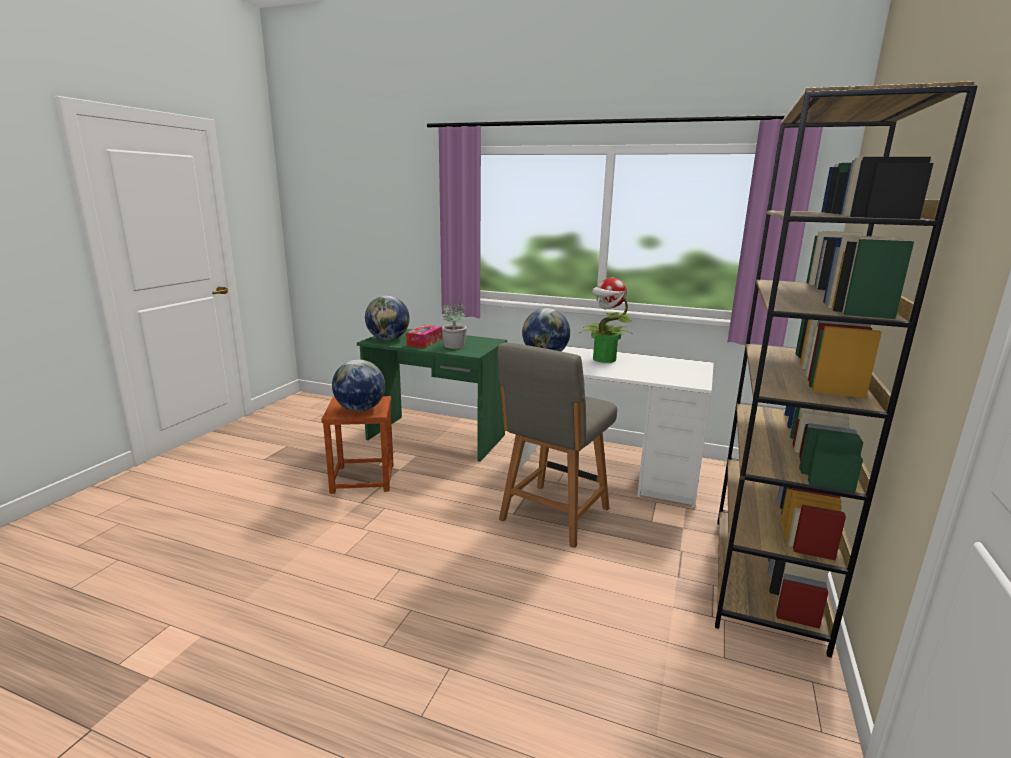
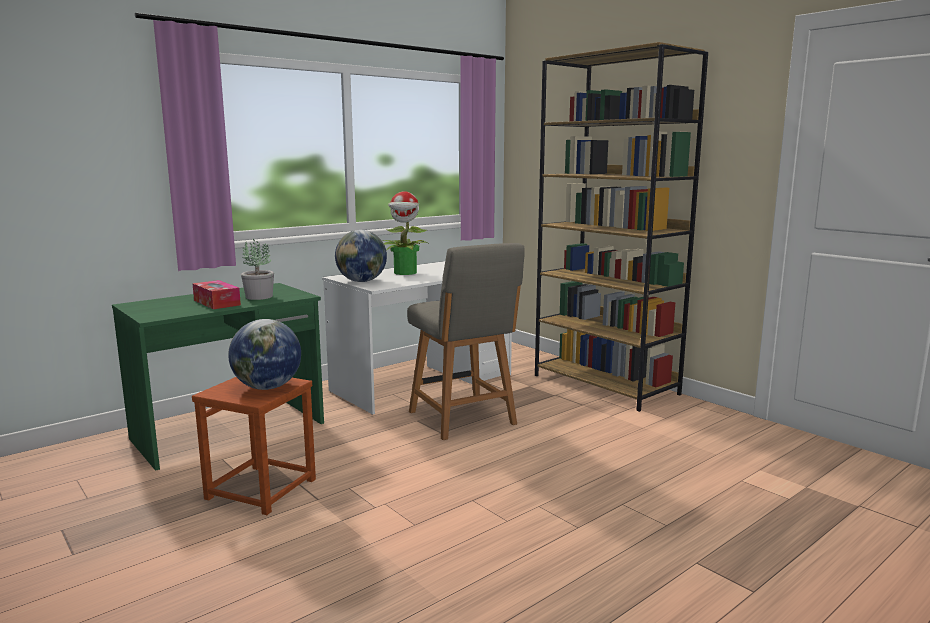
camera: 60 degrees left, 5 degrees down
(388, 339) = (164, 311): globe -> none

